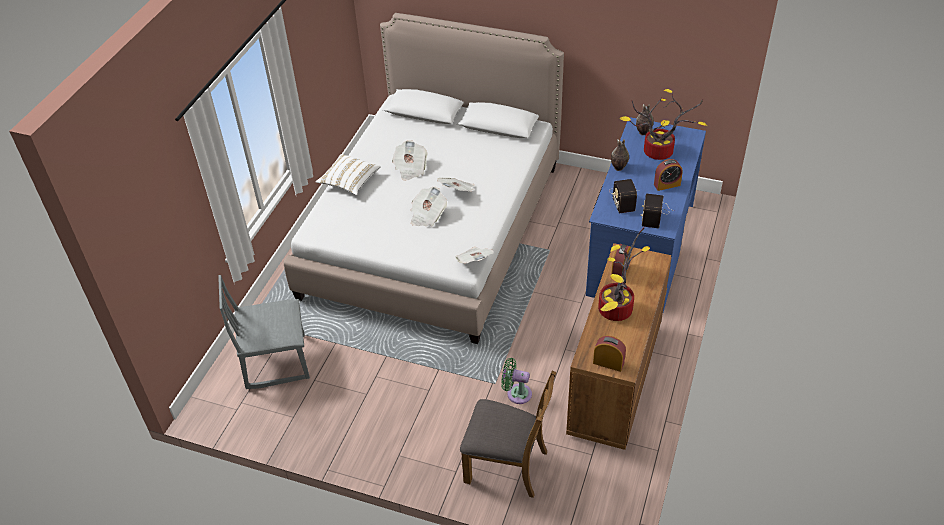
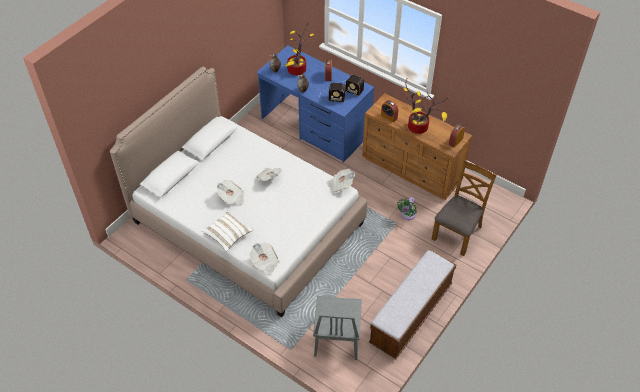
camera: 75 degrees left, 5 degrees up
(334, 435) = (410, 314): none -> bench
(427, 215) = (285, 199): newspaper -> newspaper (265, 263)

